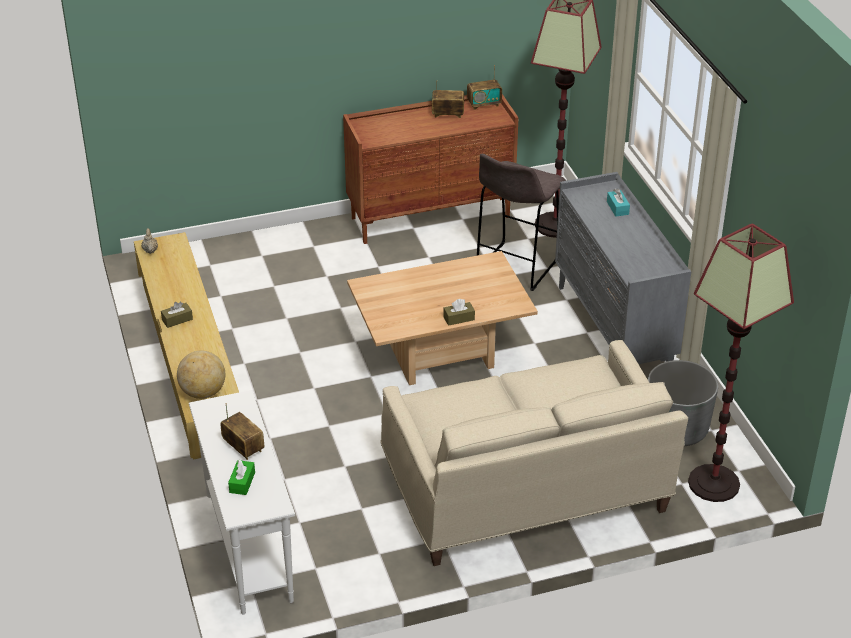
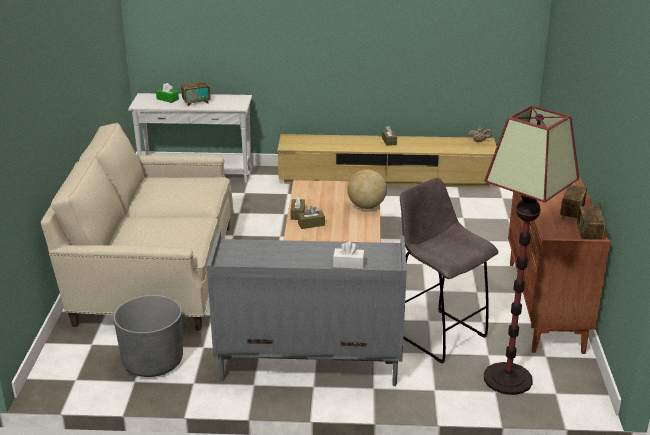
camera: 110 degrees right, 10 degrees down
(203, 392) = (305, 140): globe -> globe (366, 206)
(475, 304) = (311, 224): none -> brown tissue box
(617, 208) = (348, 264): turquoise tissue box -> white tissue box
(713, 484) = (74, 360): floor lamp -> none

